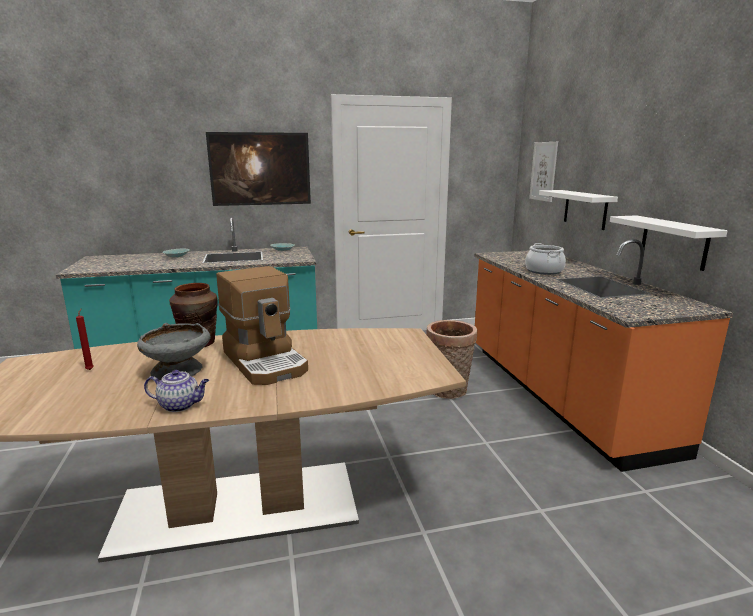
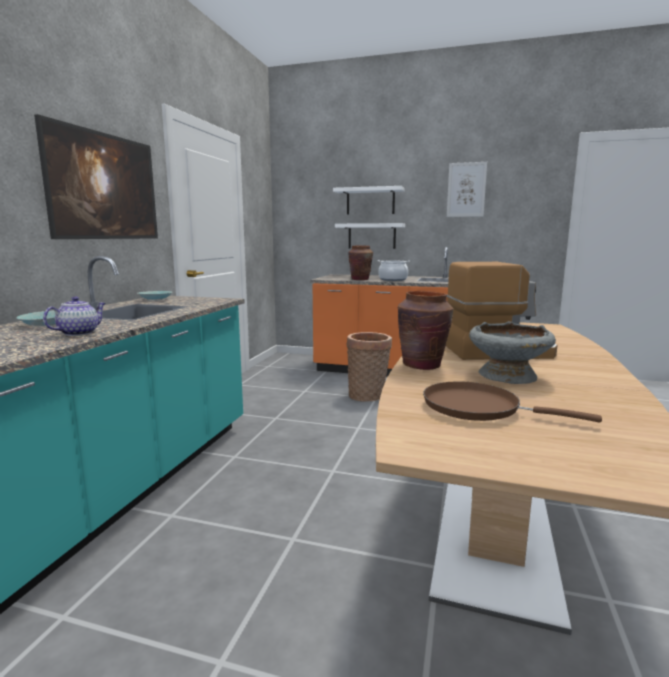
camera: 60 degrees left, 5 degrees down
(90, 369) = (478, 408): red candle -> brown frying pan
(180, 405) = (600, 379): teapot -> teapot (79, 333)
(515, 263) = (360, 279): none -> brown vase
(543, 171) = (313, 211): picture -> picture (466, 190)
(673, 242) = (460, 247): white shelf -> white shelf (370, 201)

